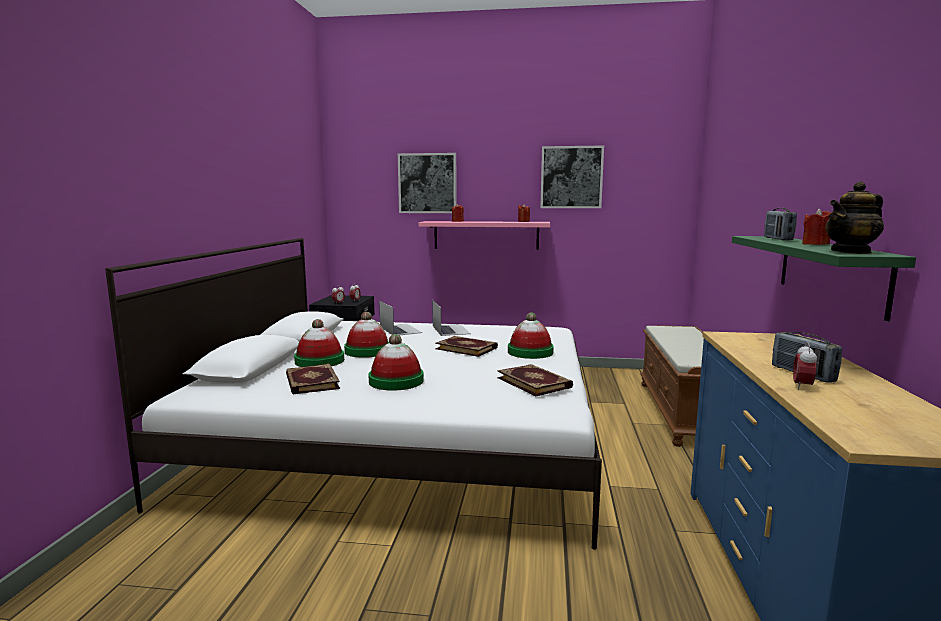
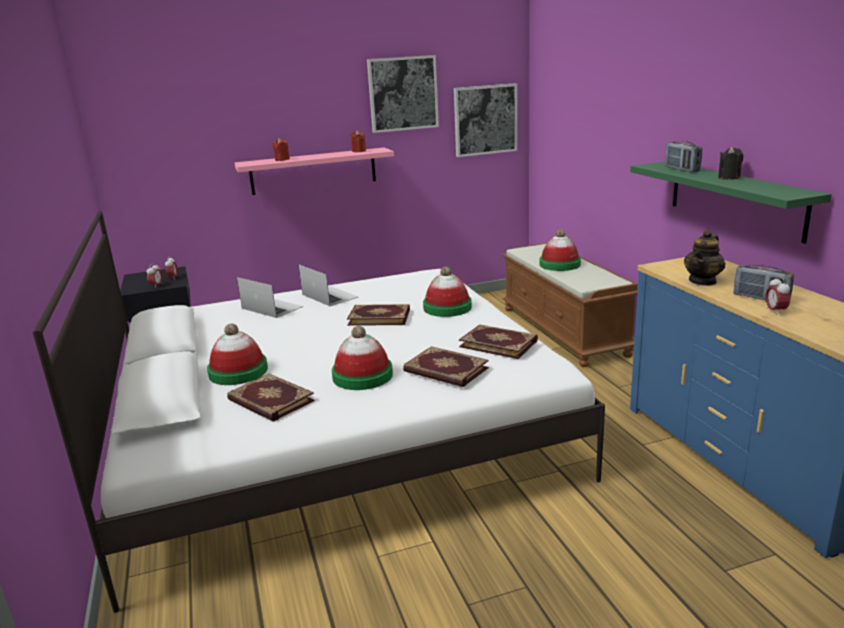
camera: 25 degrees left, 10 degrees up
(367, 351) = (275, 345): hat -> hat (559, 264)
(427, 183) = (232, 114): picture -> picture (485, 120)
(462, 391) = (445, 370): none -> book
(815, 244) = (729, 178): red candle -> black candle
(851, 252) = (782, 192): teapot -> teapot (703, 281)

